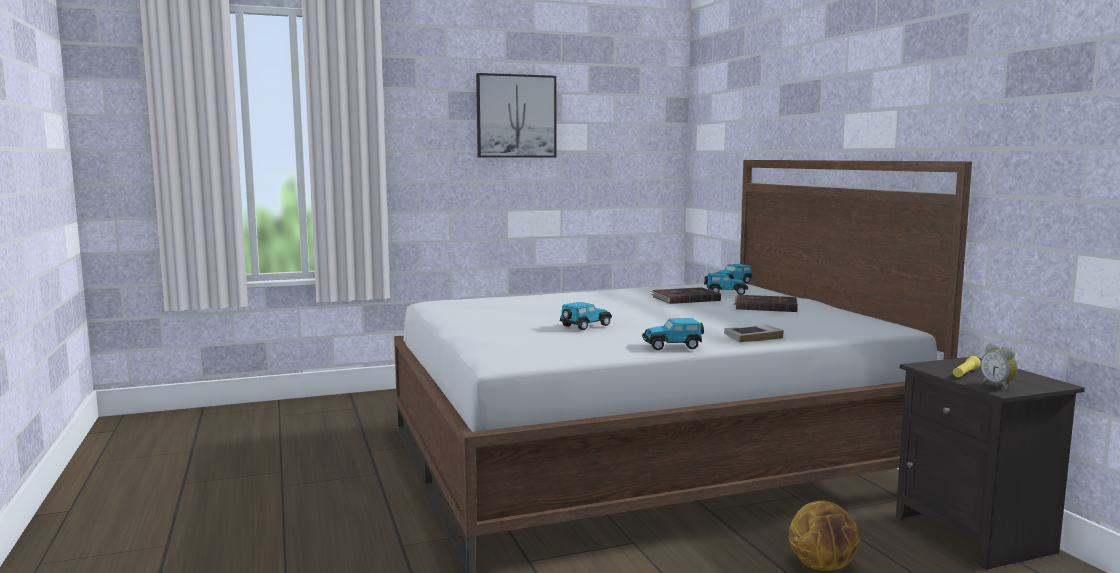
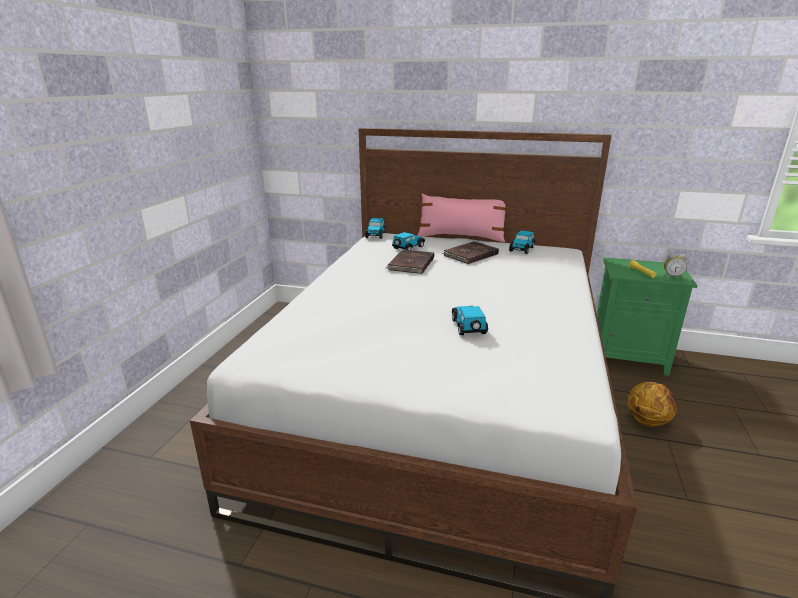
camera: 55 degrees left, 15 degrees up
(516, 116) = (126, 88): picture -> none
(673, 346) = (574, 322): toy car -> toy car (521, 249)
(753, 337) = (565, 290): book -> none
(814, 299) = (461, 237): none -> pink pillow
(977, 535) = (629, 356): black nightstand -> green nightstand

